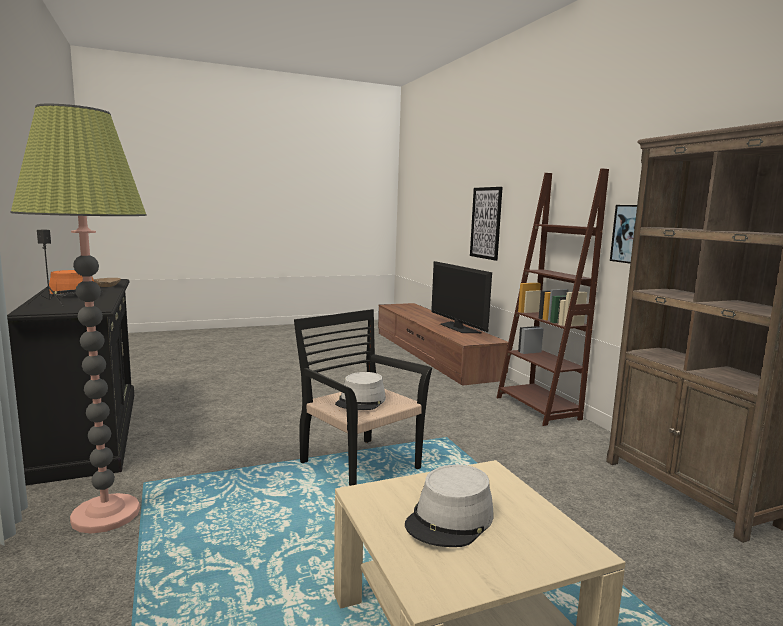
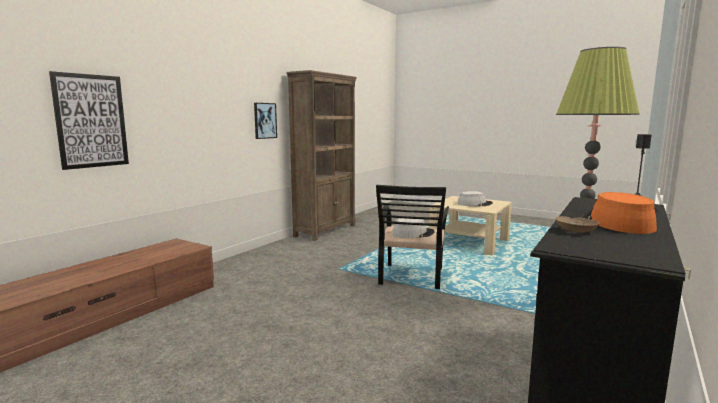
camera: 125 degrees left, 0 degrees up
(458, 328) = (116, 261): television -> none
(538, 408) = (247, 259): brown bookcase -> none

